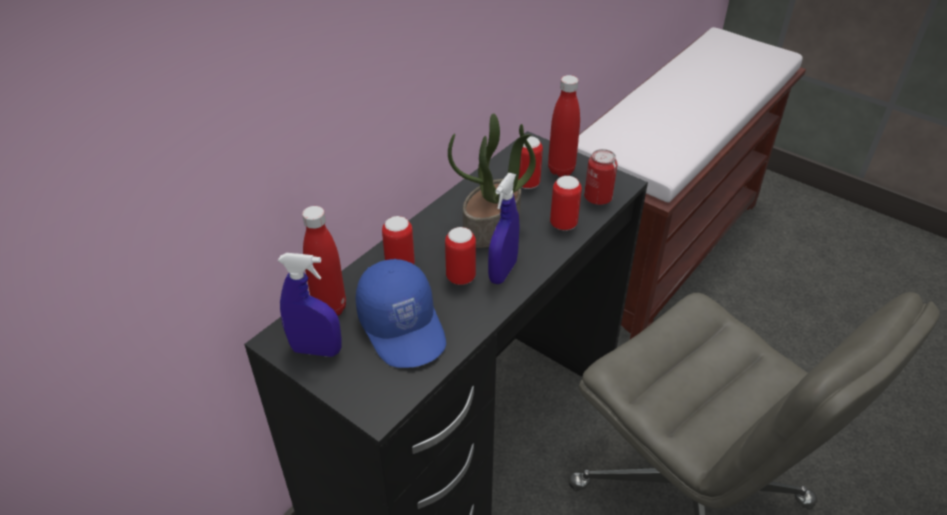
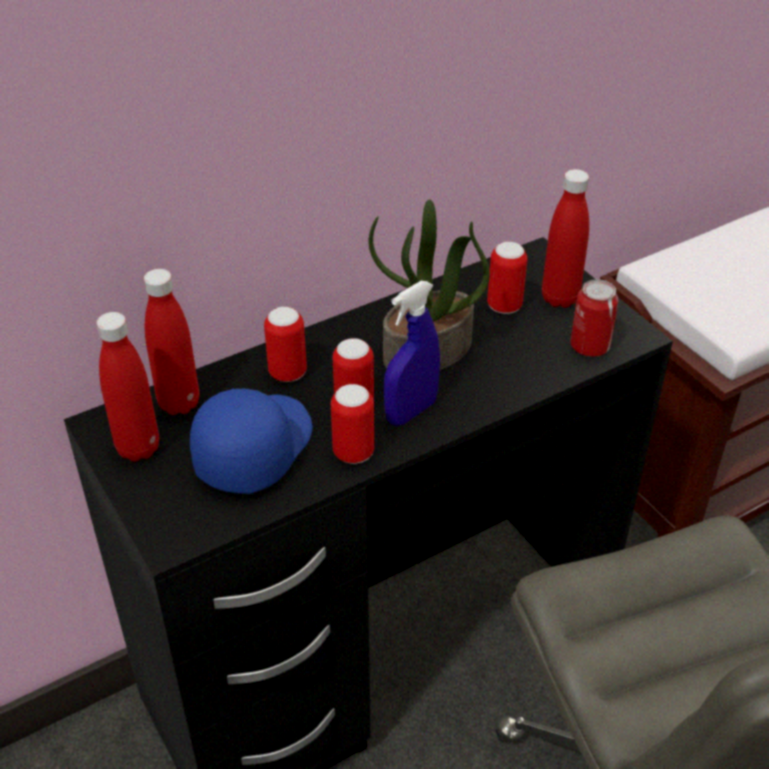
camera: 20 degrees right, 0 degrees up
(316, 350) = (138, 448): blue spray bottle -> red bottle
(404, 327) = (253, 448): blue cap -> blue cap turned 150 degrees counterclockwise
(563, 224) = (523, 370): can -> can (353, 452)

